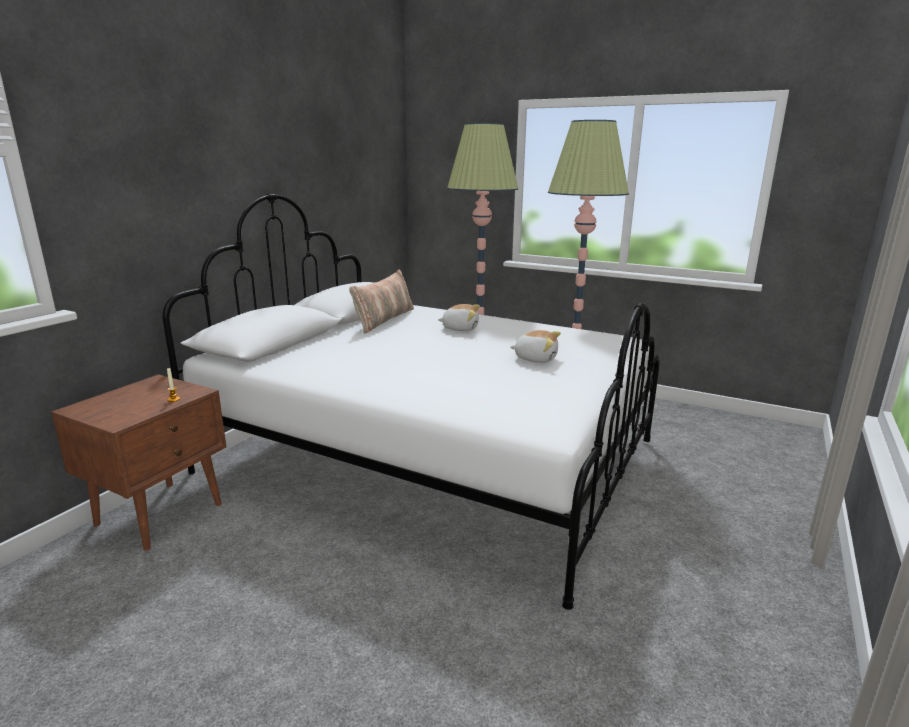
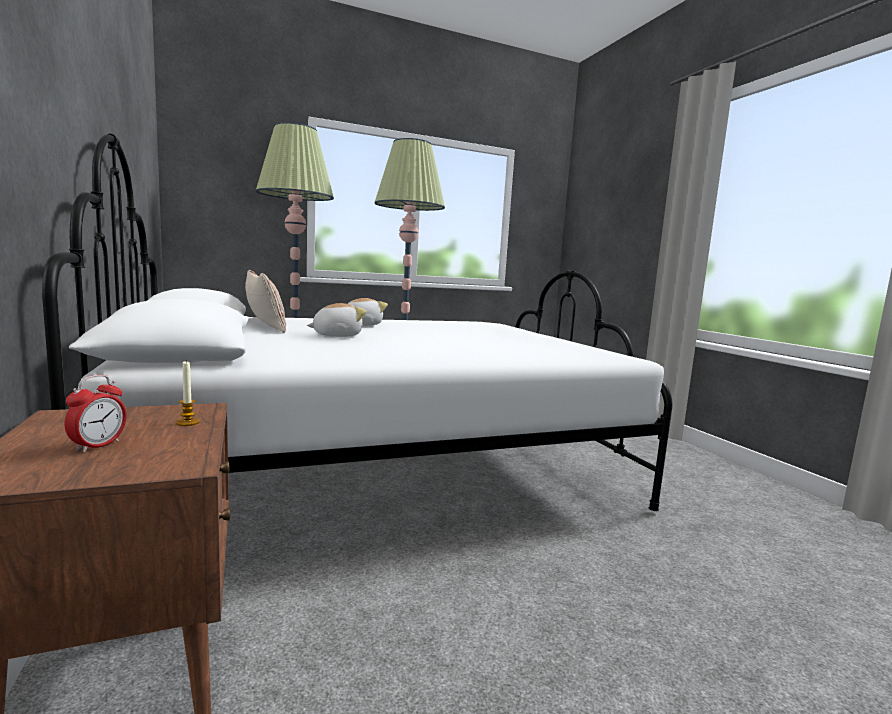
camera: 50 degrees left, 10 degrees down
(125, 403) = (98, 446): none -> alarm clock
(536, 358) = (479, 333): plush toy -> plush toy (336, 335)

